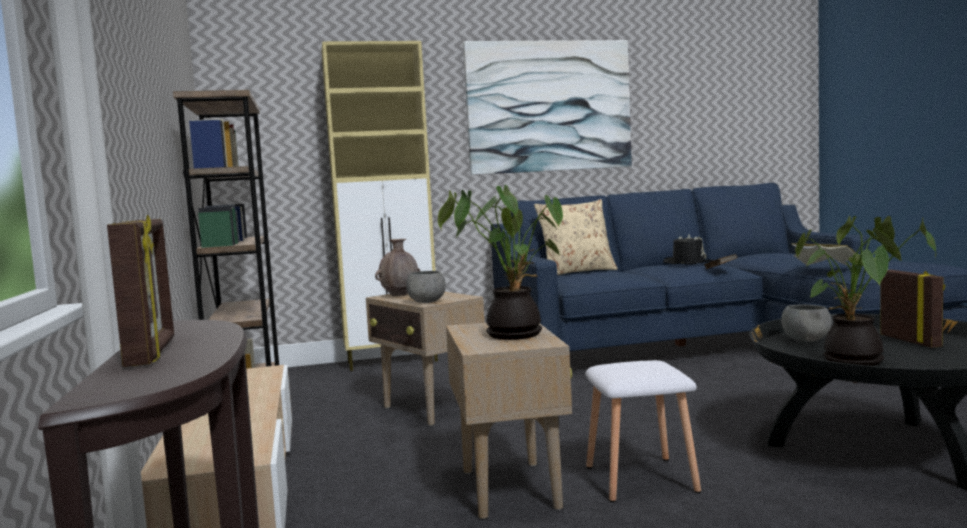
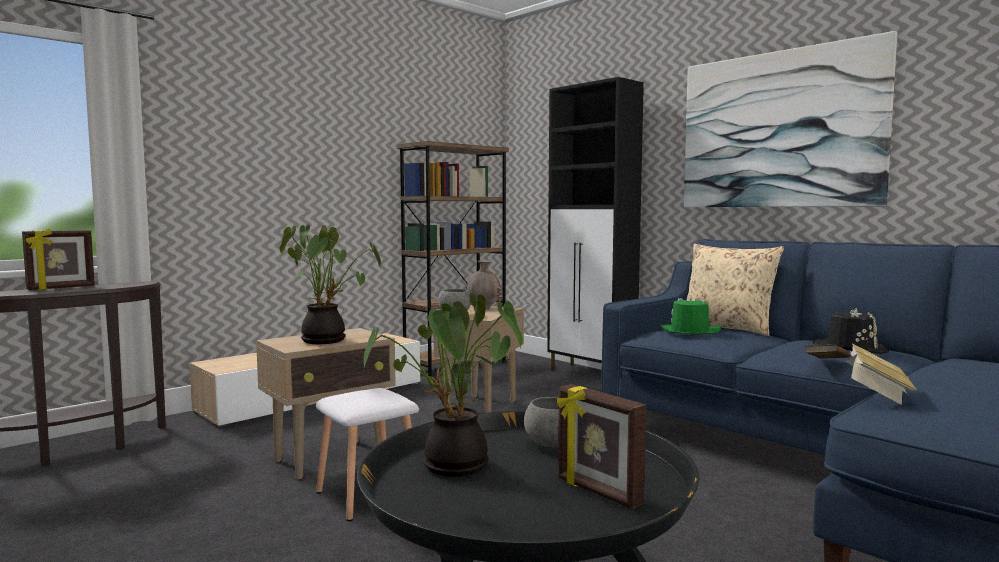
camera: 60 degrees right, 0 degrees up
(393, 361) = (591, 374): beige cabinet -> black cabinet
(588, 275) = (689, 331): none -> green hat
(911, 341) = (597, 492): picture frame -> picture frame turned 90 degrees clockwise

